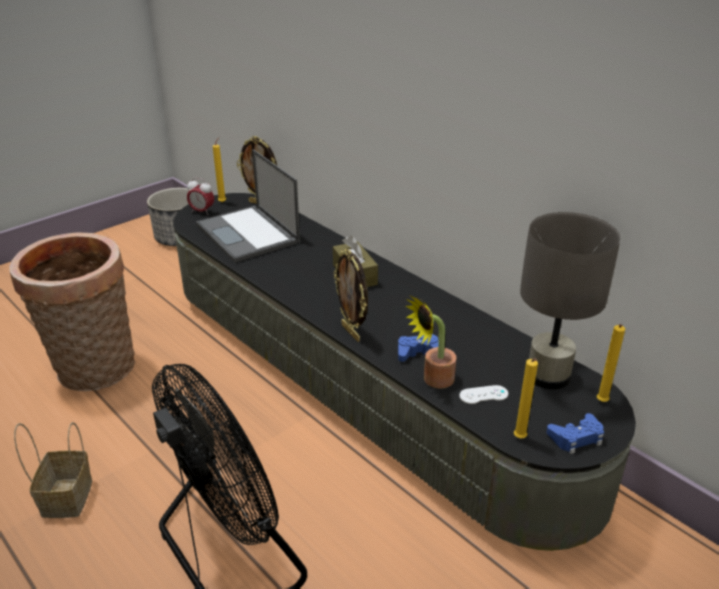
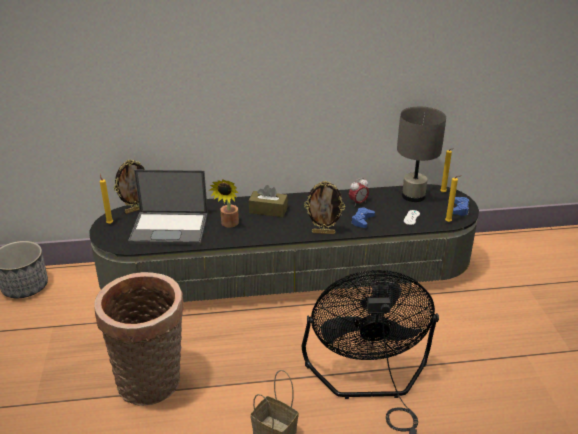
camera: 55 degrees left, 0 degrees up
(202, 212) = (111, 236): alarm clock -> alarm clock (358, 203)
(433, 380) = (388, 226): potted plant -> potted plant (229, 224)

